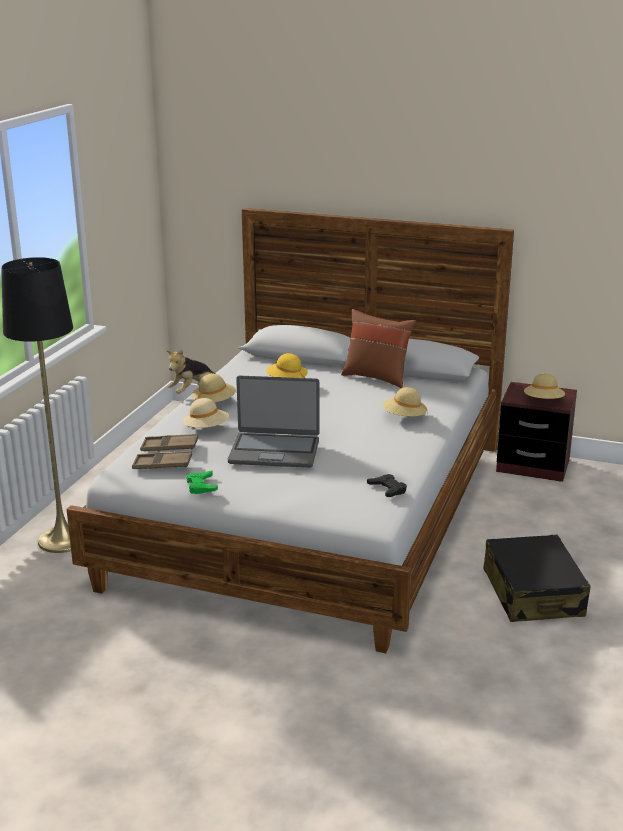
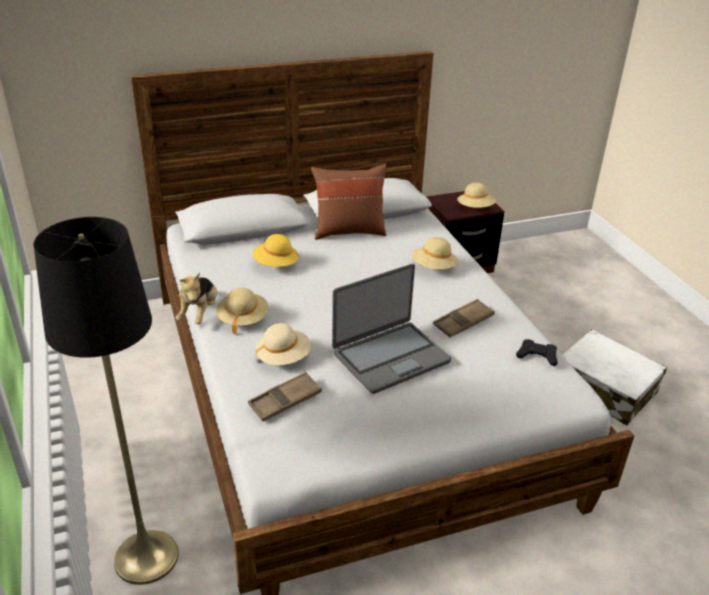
camera: 40 degrees left, 10 degrees up
(162, 464) = (310, 429): brown tray -> brown tray (463, 322)
(201, 486) = (385, 437): green game controller -> none
(533, 593) = (603, 388): black suitcase -> white suitcase

